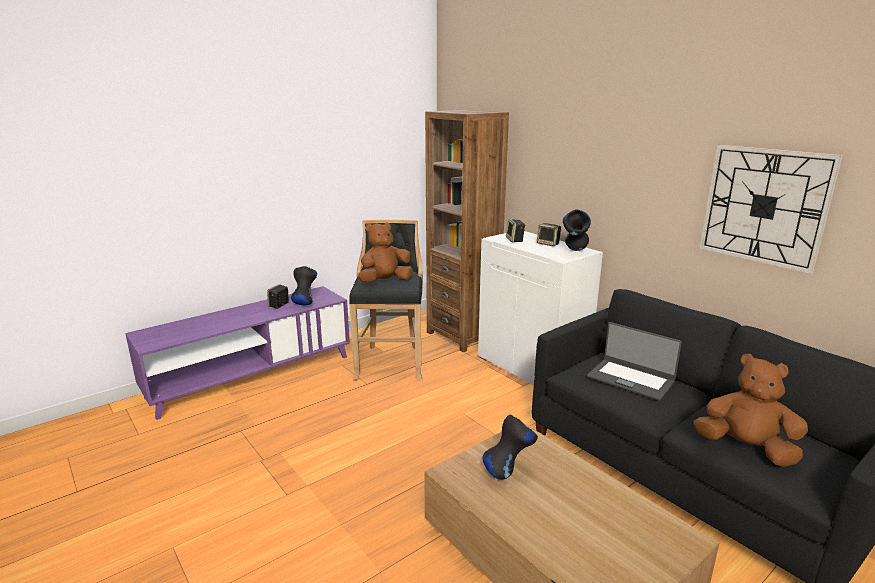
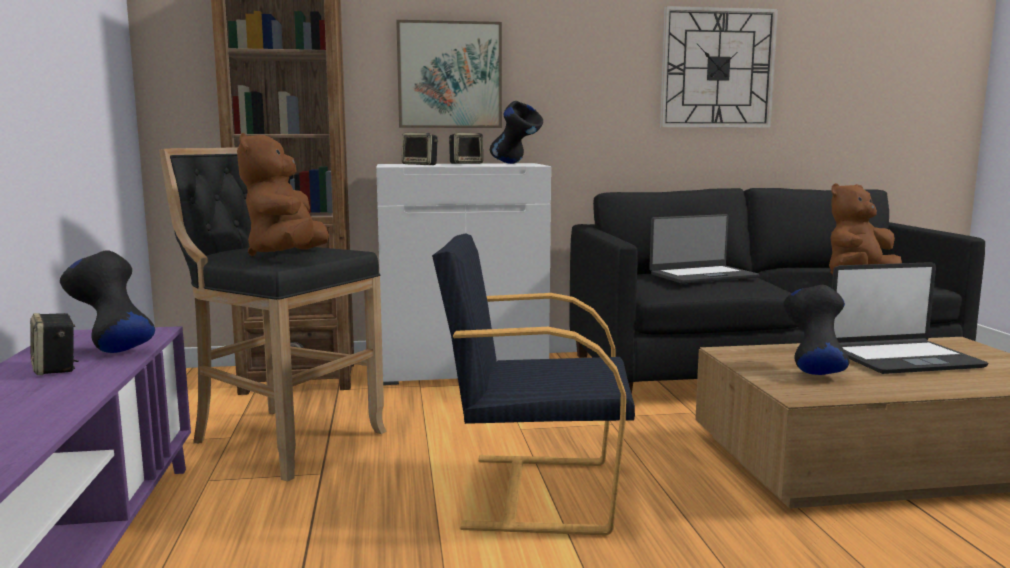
camera: 60 degrees left, 10 degrees down
(392, 440) = (535, 492): none -> black armchair
(561, 181) = (449, 75): none -> picture
(589, 509) = (902, 359): none -> laptop

